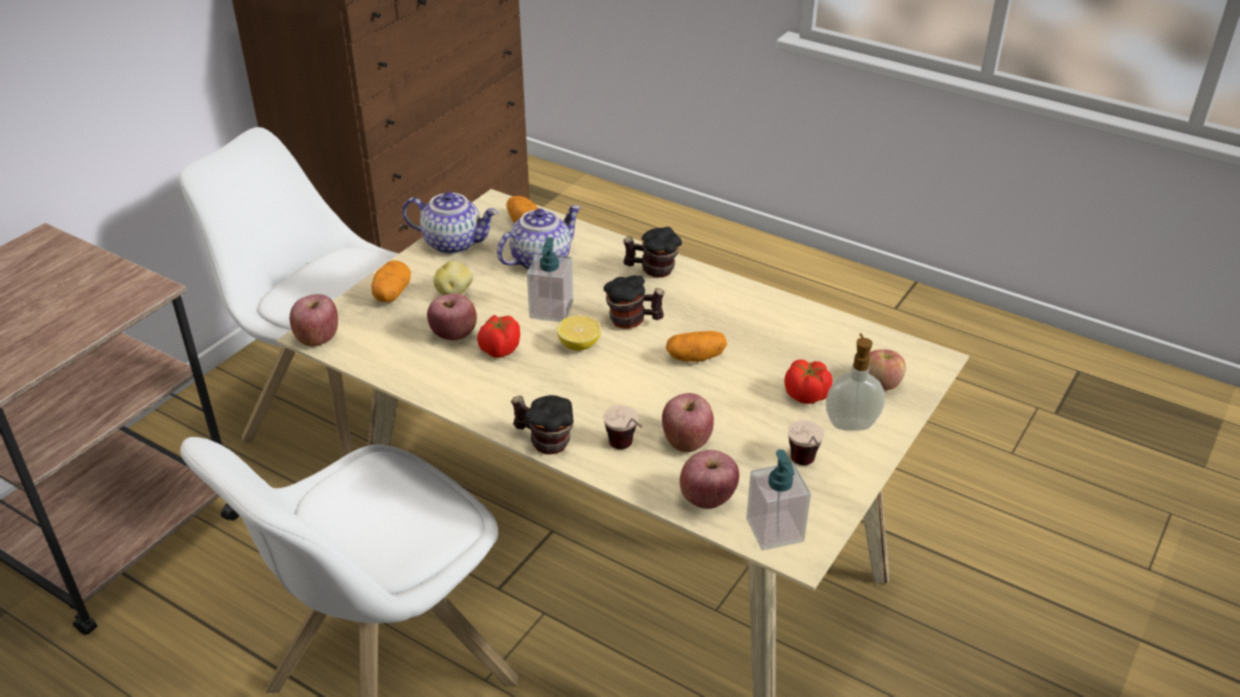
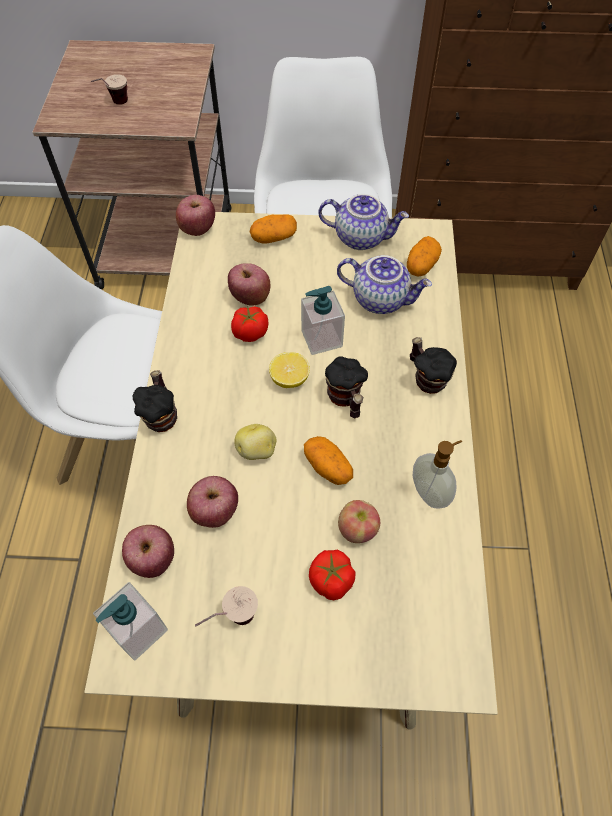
camera: 60 degrees right, 20 degrees up
(454, 243) = (361, 237): teapot -> teapot turned 60 degrees counterclockwise
(454, 292) = (300, 270): potato -> potato (257, 451)
(626, 451) = (180, 474): cup -> cup (114, 105)
(851, 423) = (313, 637): soap dispenser -> soap dispenser (430, 492)
(881, 384) = (390, 641): apple -> apple (357, 529)

